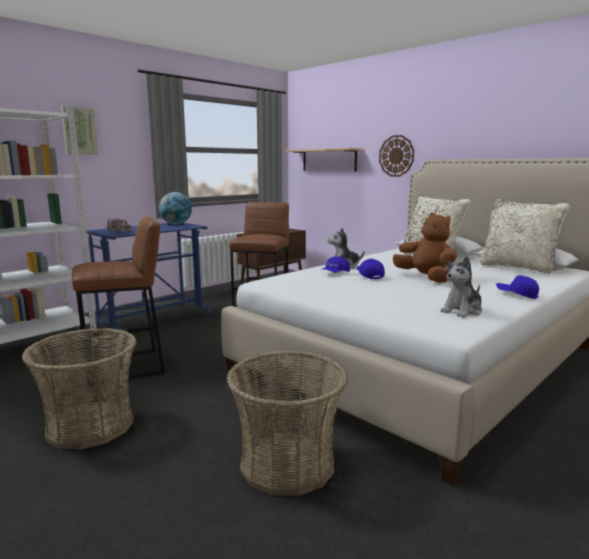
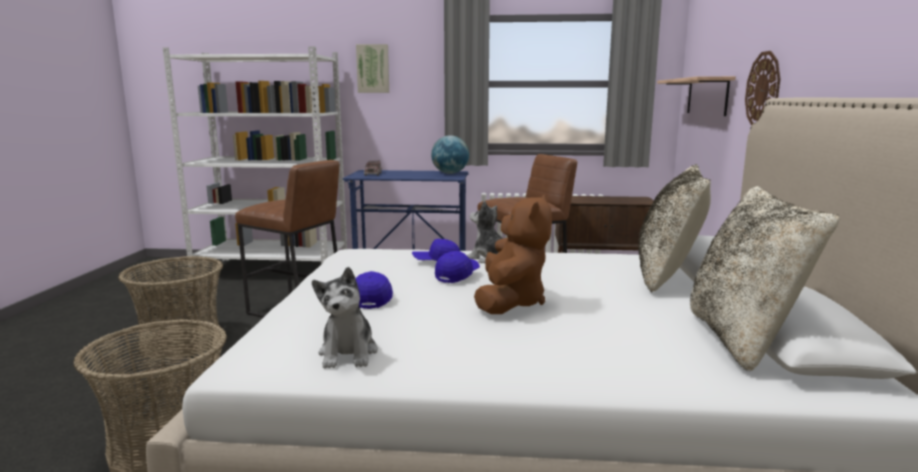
camera: 50 degrees right, 0 degrees up
(462, 311) = (348, 353): plush toy -> plush toy turned 105 degrees counterclockwise
(516, 294) = (517, 371): blue cap -> blue cap (372, 299)

